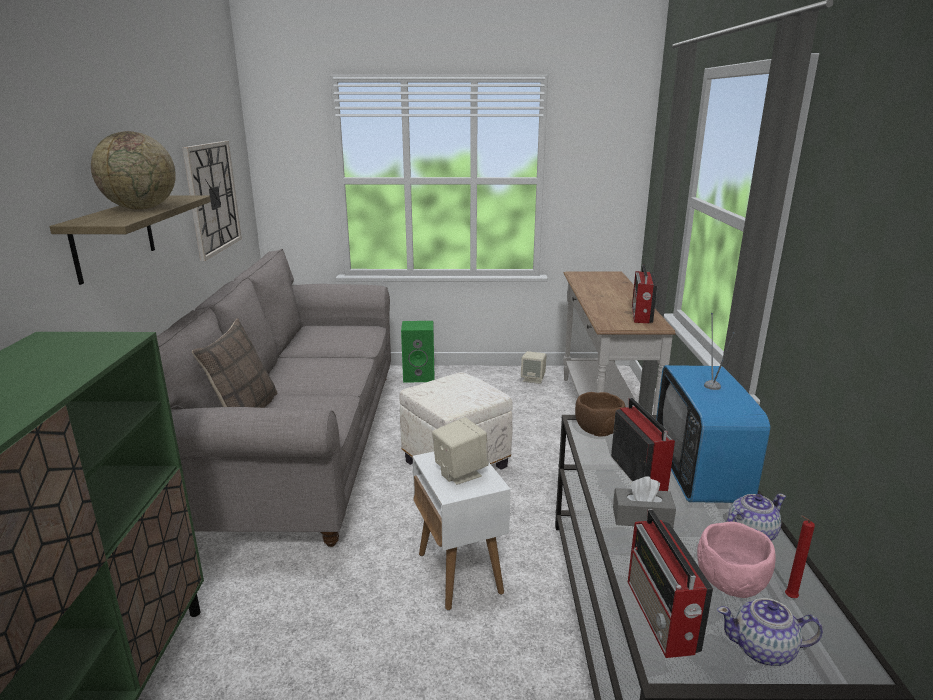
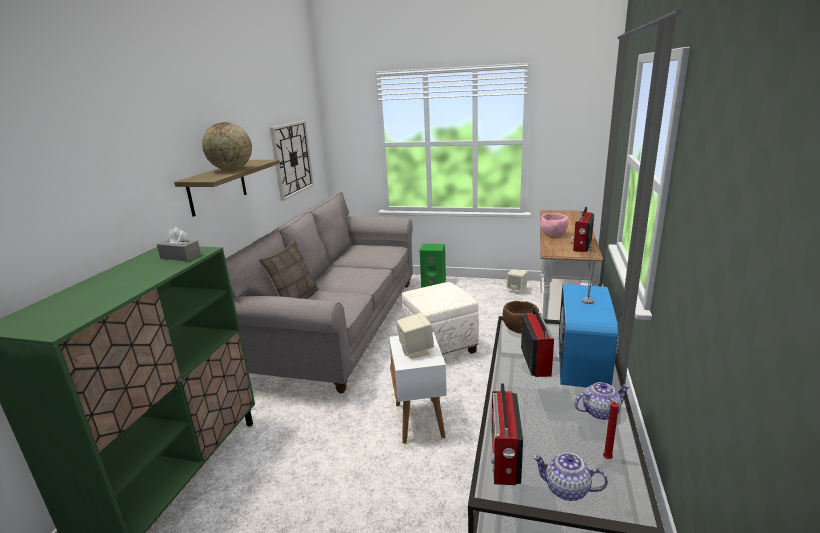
camera: 15 degrees right, 0 degrees up
(642, 518) = (523, 392): grey tissue box -> grey tissue box (180, 256)
(729, 582) = (566, 442): pink bowl -> pink bowl (553, 234)

